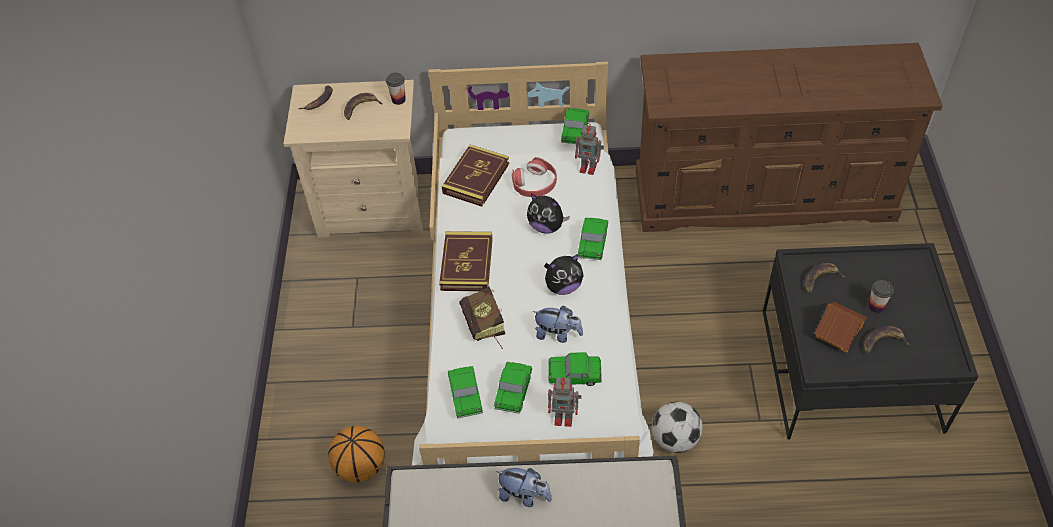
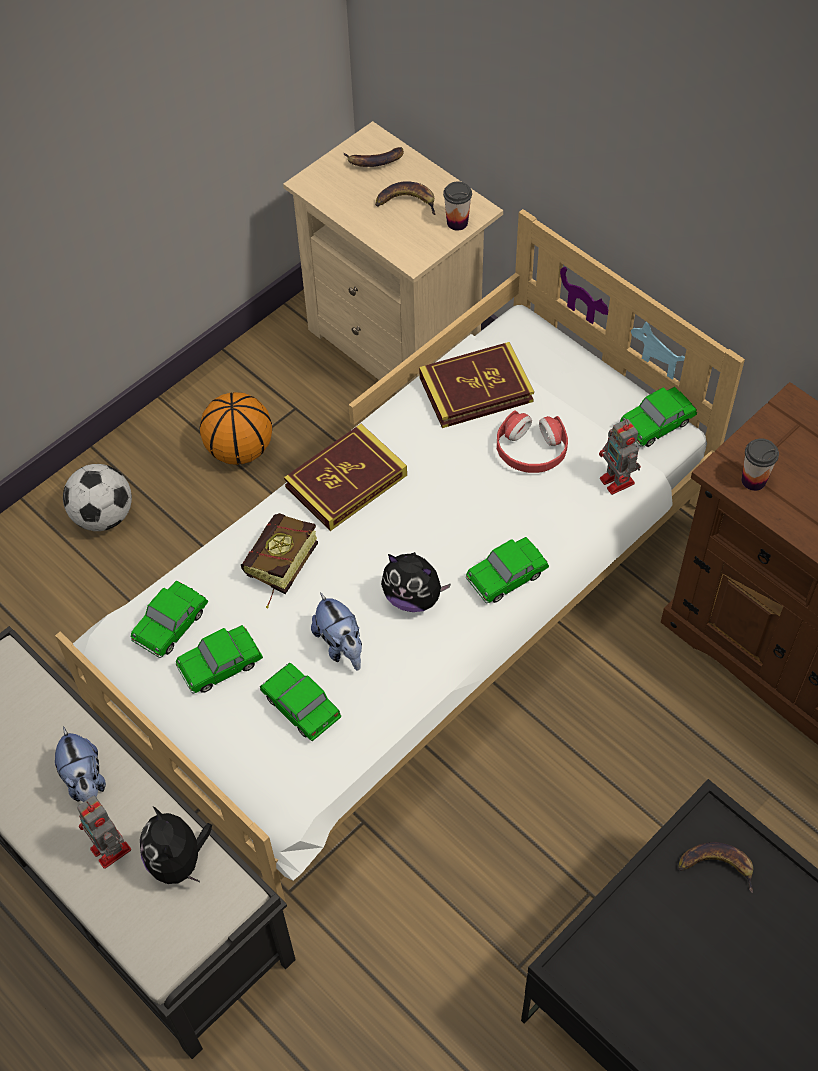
camera: 45 degrees right, 5 degrees up
(361, 466) = (74, 612): basketball -> basketball (240, 449)
(546, 226) = (482, 511): plush toy -> plush toy (178, 860)
(565, 417) = (236, 743): toy robot -> toy robot (112, 851)
(675, 439) = (399, 892): football -> football (103, 516)
(838, 331) = (652, 948): toy house -> none
(876, 306) = (742, 966): cup -> cup (753, 480)
(883, 341) = (692, 1015): banana -> none

